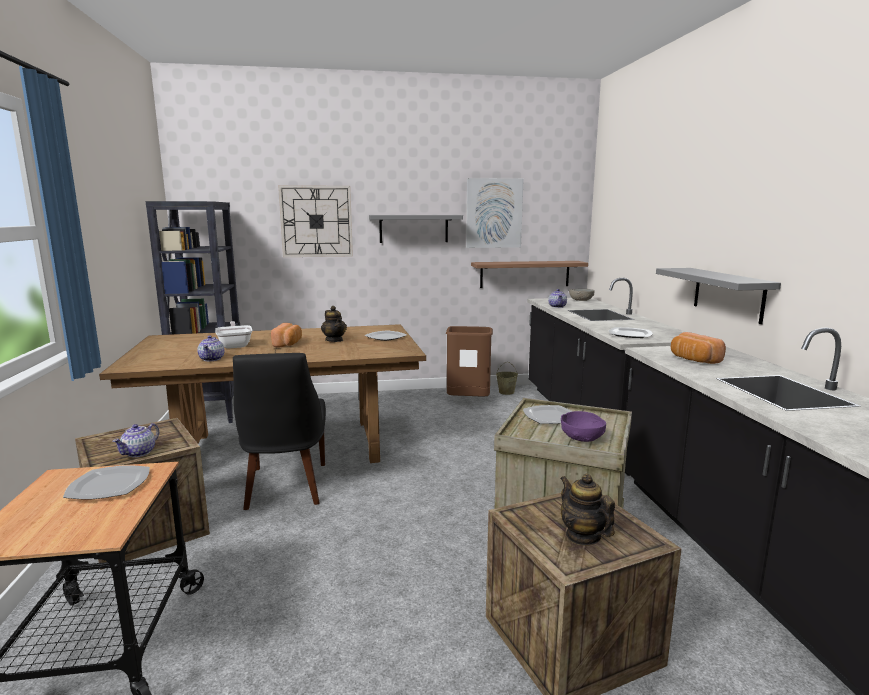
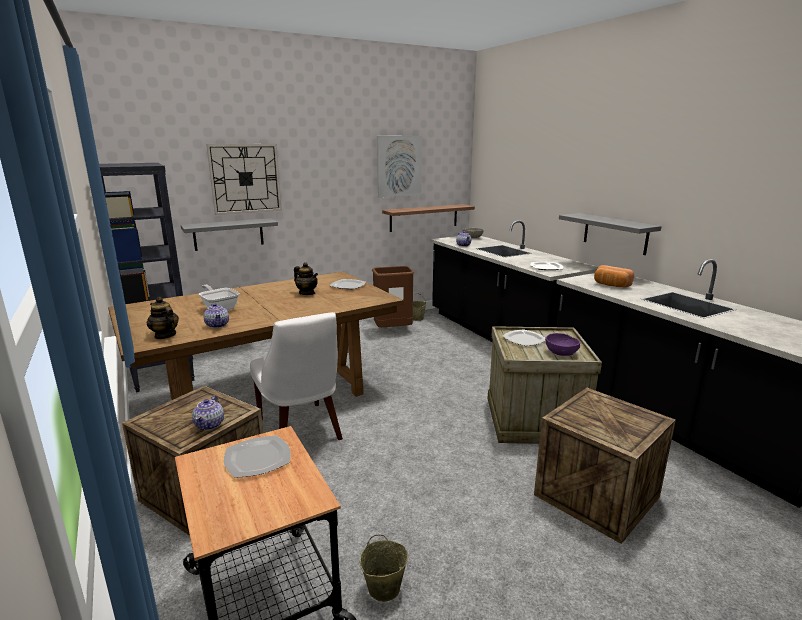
camera: 20 degrees left, 5 degrees up
(222, 675) = (383, 588): none -> beige bucket
(285, 488) = (301, 431): black chair -> white chair
(288, 344) = (270, 301): bread -> none
(413, 228) = (333, 182): grey shelf -> grey shelf (228, 234)
(583, 536) = (616, 423): teapot -> teapot (165, 335)

